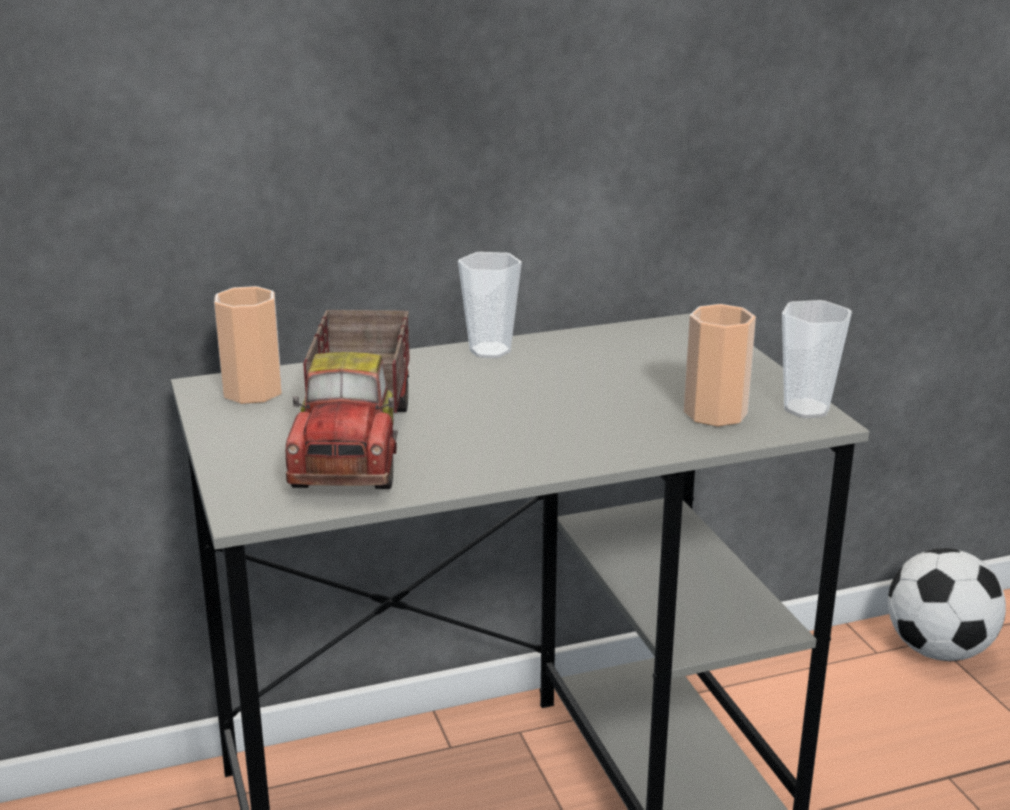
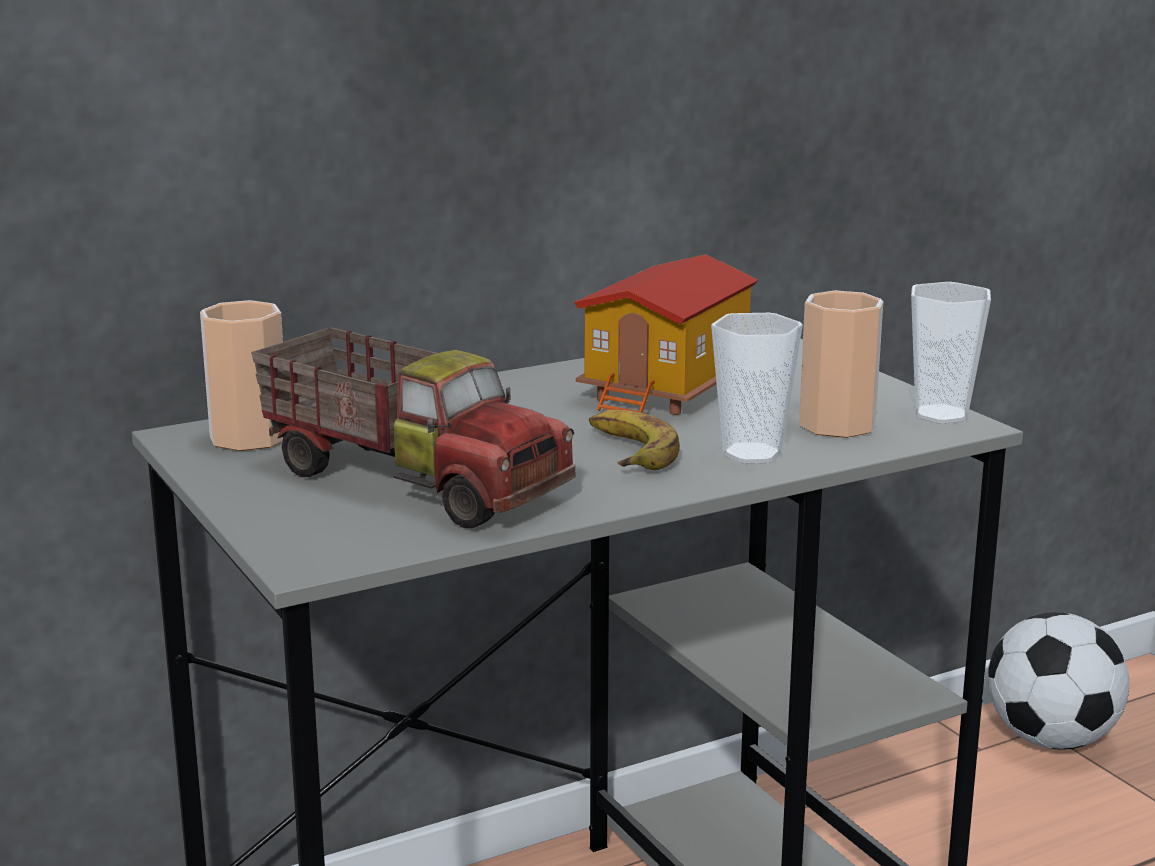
camera: 10 degrees left, 5 degrees down
(358, 442) = (414, 481): toy truck -> toy truck turned 45 degrees counterclockwise
(490, 351) = (532, 379): cup -> cup (752, 454)
(535, 426) = (628, 451): none -> banana
(593, 369) = (669, 390): none -> toy house

